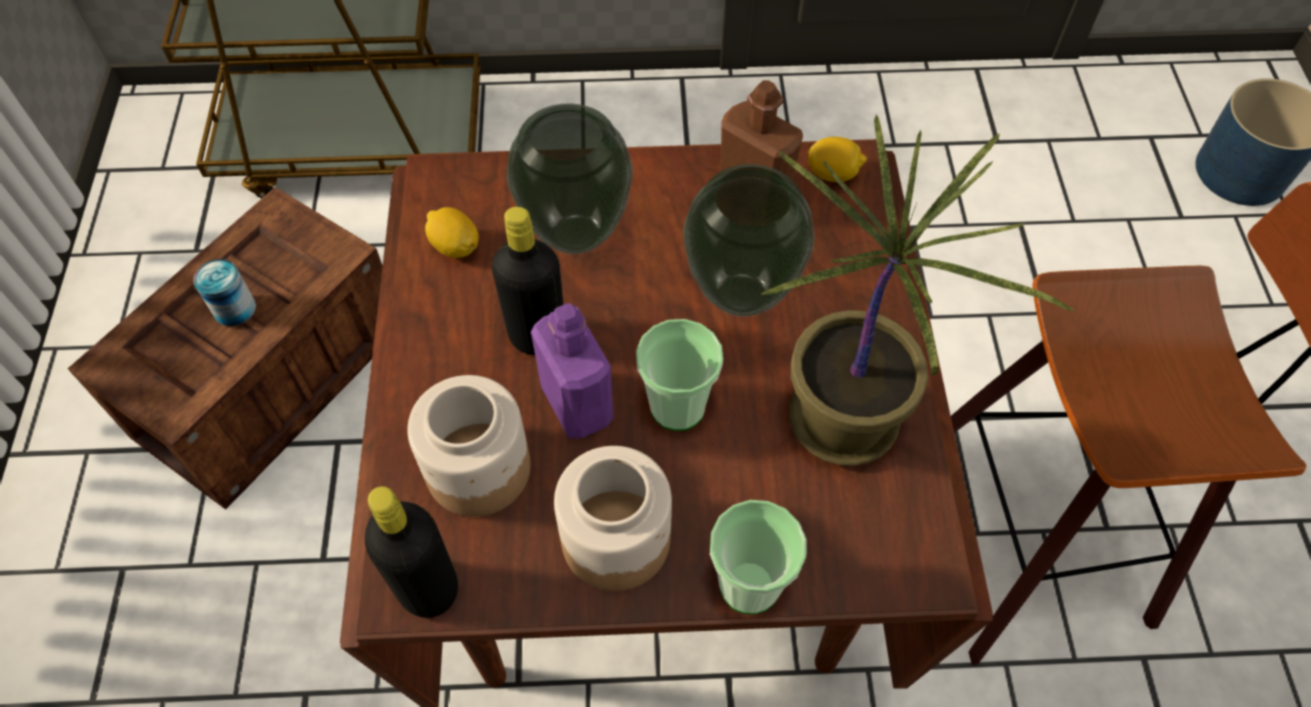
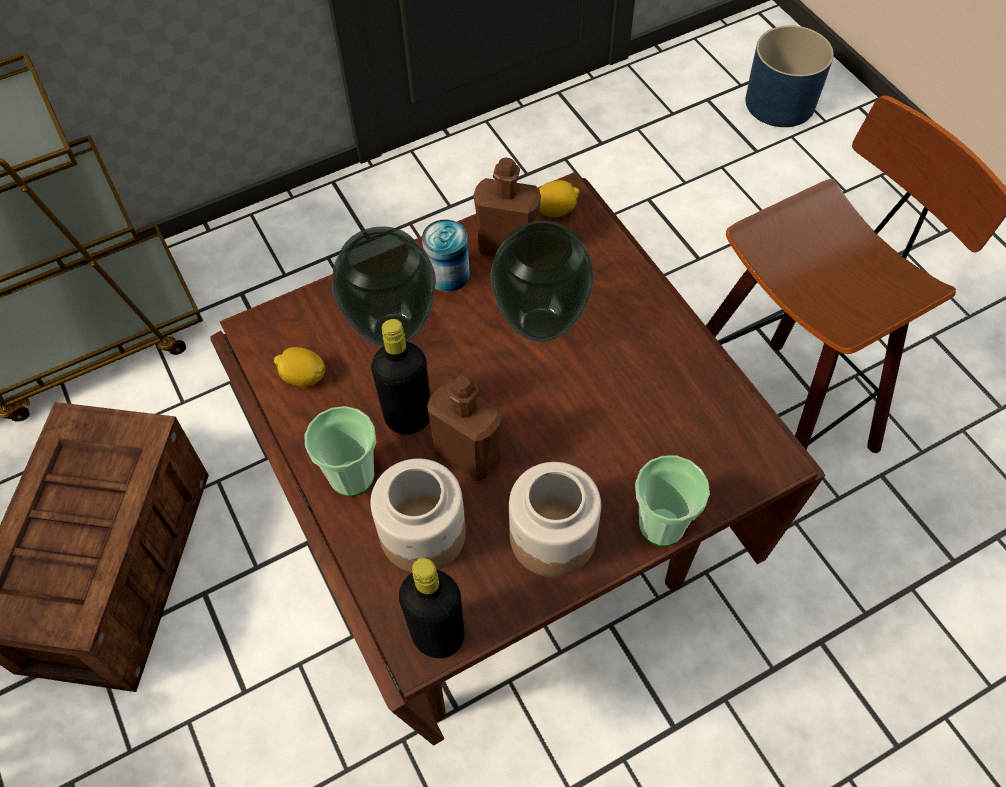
camera: 25 degrees left, 0 degrees up
(234, 309) = (78, 517): can -> can (448, 274)
(577, 404) = (468, 454): purple bottle -> brown bottle
(677, 407) = (541, 424): cup -> cup (352, 476)
(845, 425) = (664, 386): potted plant -> none

